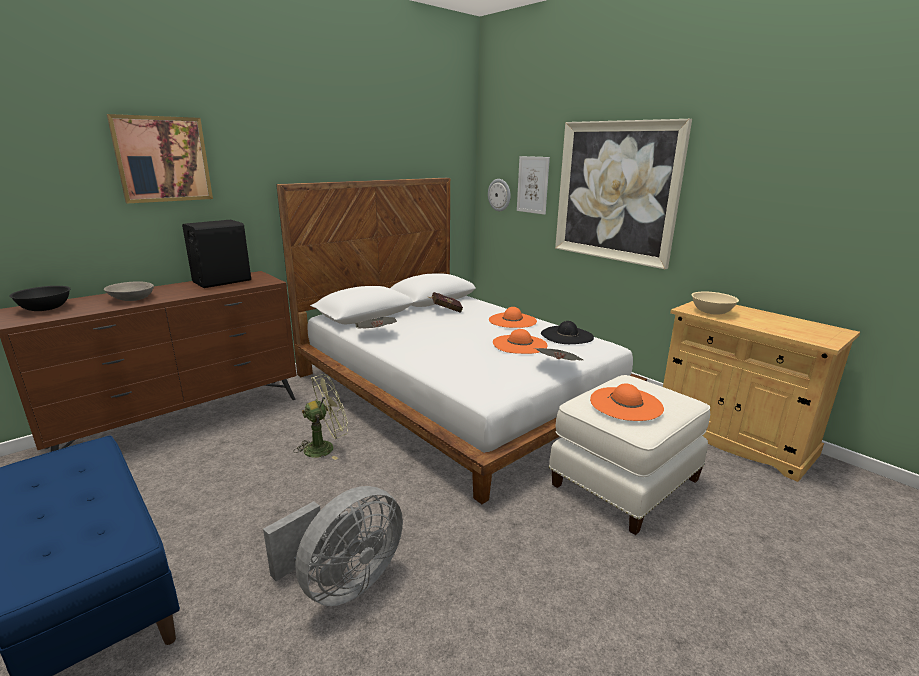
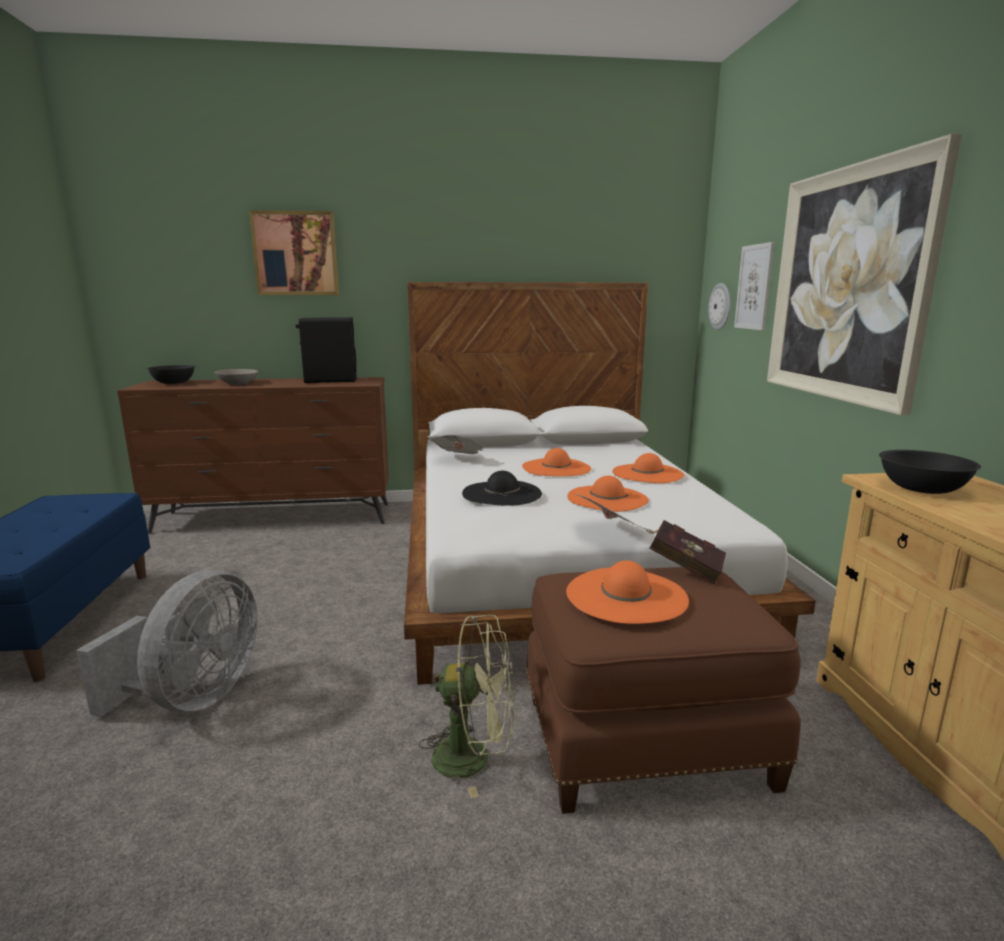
camera: 35 degrees right, 5 degrees down
(325, 447) = (350, 573): green fan -> green fan (474, 757)
(343, 583) = (193, 698): grey fan -> grey fan turned 60 degrees counterclockwise
(445, 310) = (580, 451): red book -> red book (683, 568)
(455, 327) = (556, 467): none -> orange hat
(566, 335) = (696, 502): black hat -> black hat (502, 493)
(623, 481) = (644, 737): white ottoman -> brown ottoman
(711, 312) = (921, 489): beige bowl -> black bowl

